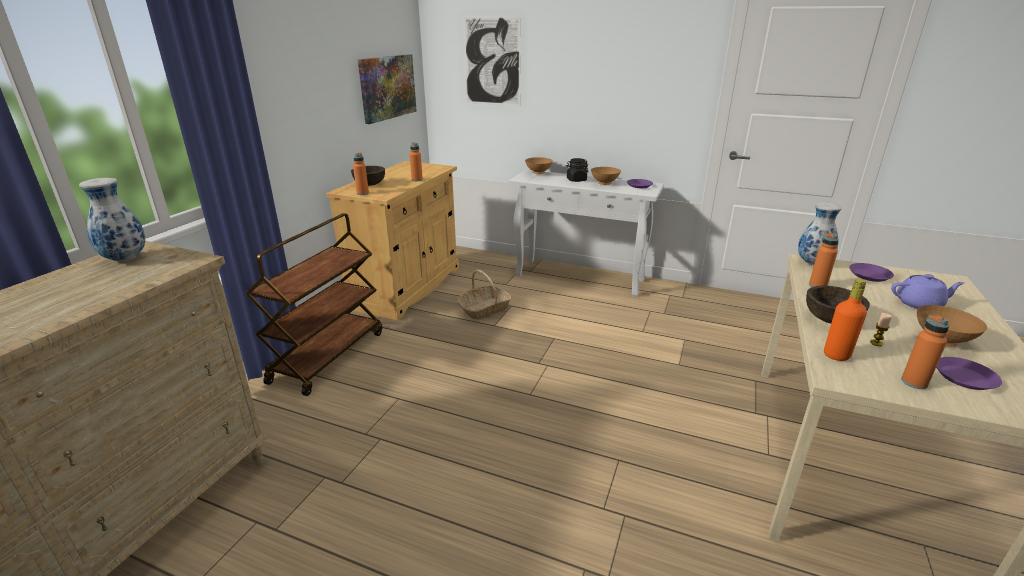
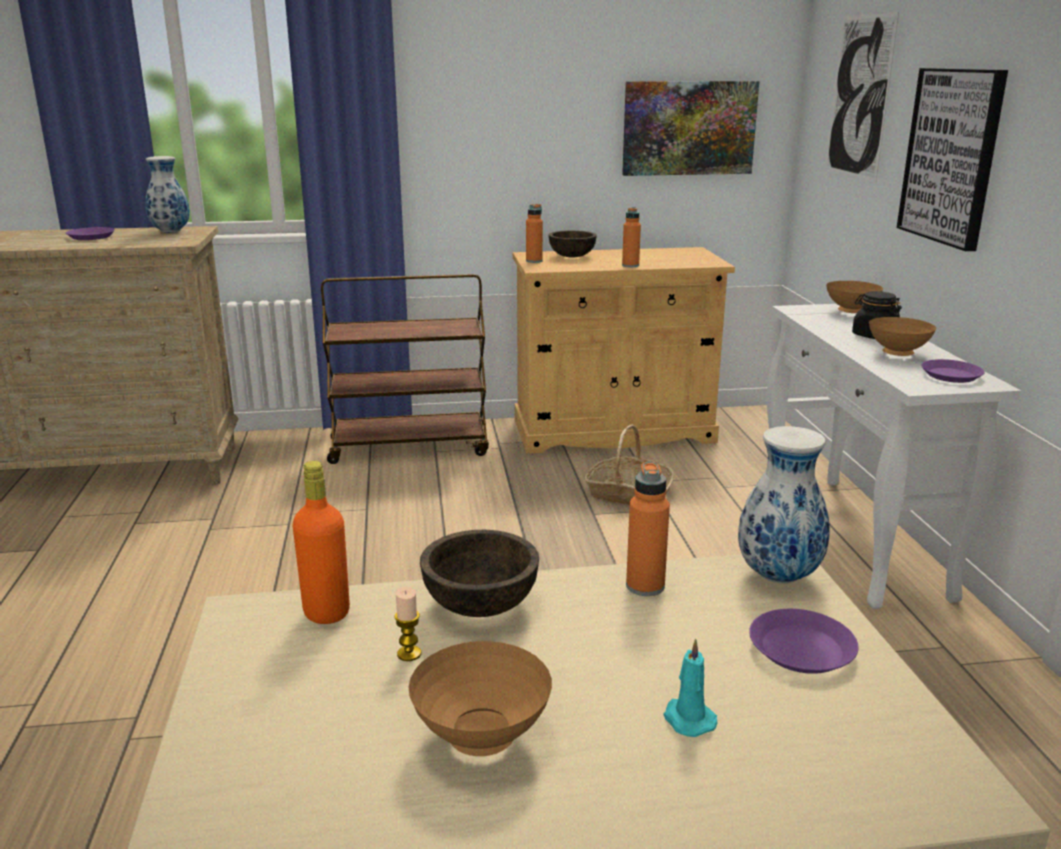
camera: 60 degrees right, 5 degrees down
(584, 88) = (952, 156): none -> picture
(914, 382) = (264, 692): orange bottle -> none
(920, 304) = (687, 719): purple teapot -> turquoise candle
(965, 378) = (317, 758): purple plate -> purple plate (91, 237)

